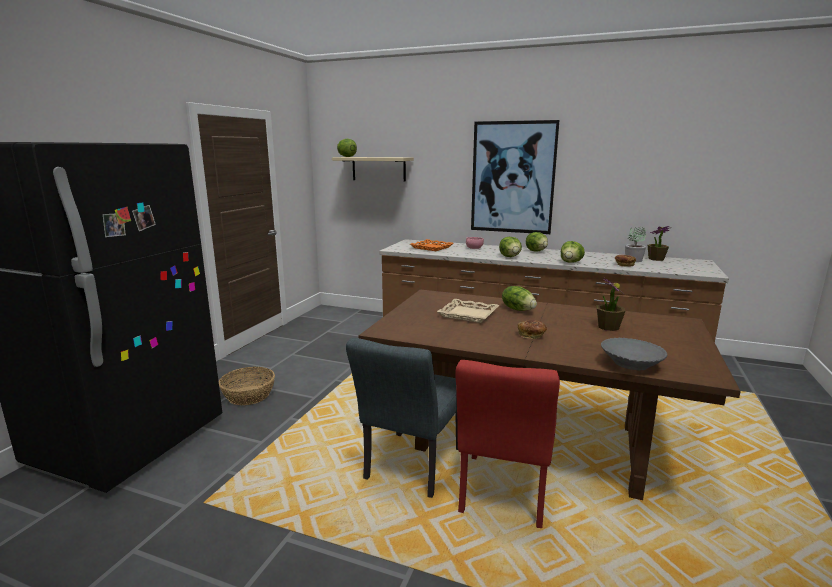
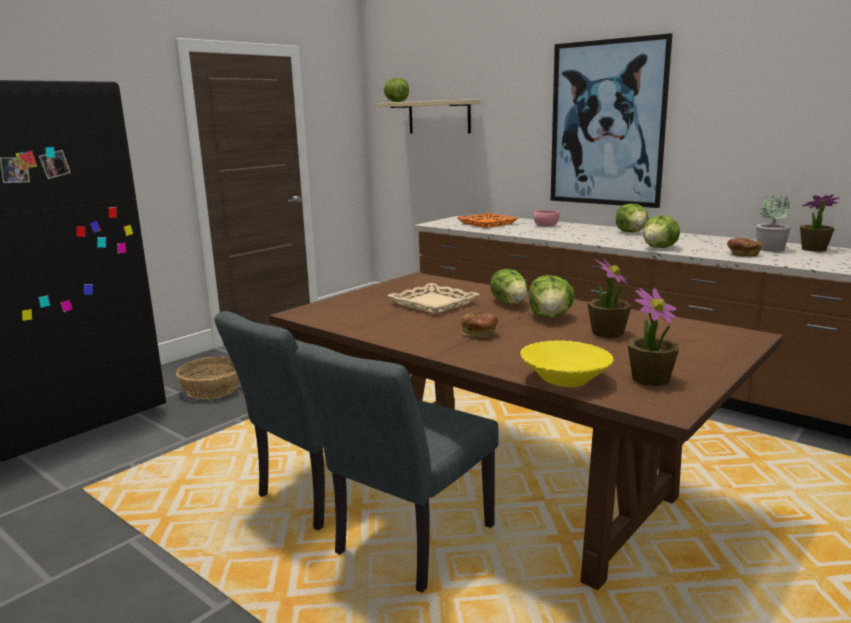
camera: 20 degrees right, 0 degrees up
(502, 496) = (407, 546): red chair -> grey chair
(510, 257) = (579, 237): lettuce -> lettuce (550, 317)
(630, 365) = (565, 380): grey bowl -> yellow bowl
(676, 358) = (650, 379): none -> potted plant

